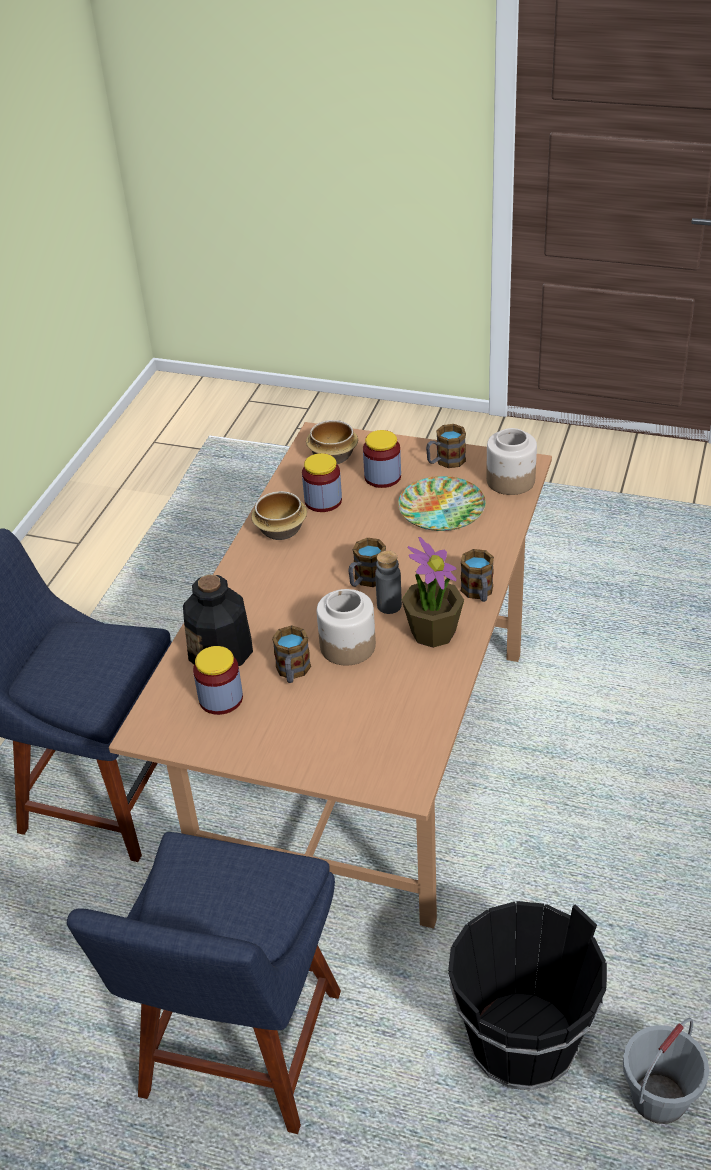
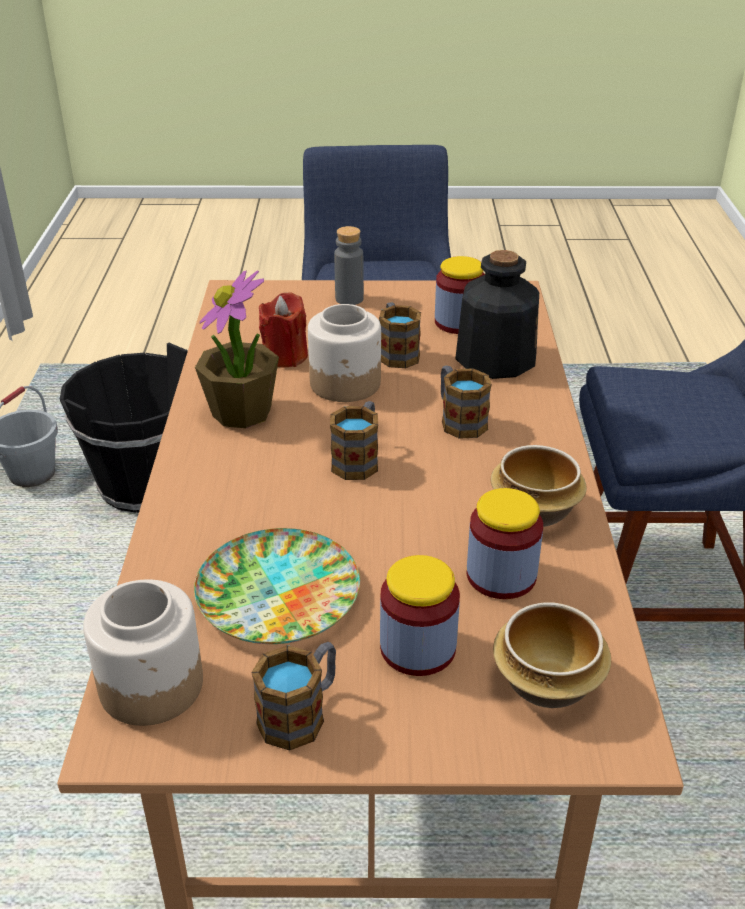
camera: 160 degrees right, 5 degrees down
(384, 684) = (285, 356): none -> red candle
(389, 605) = (311, 433): grey bottle -> grey bottle (349, 299)
(478, 593) = (188, 467): mug -> mug (459, 420)

